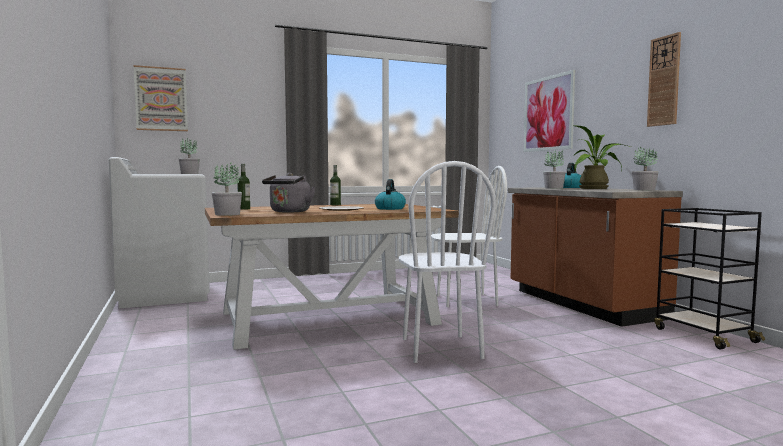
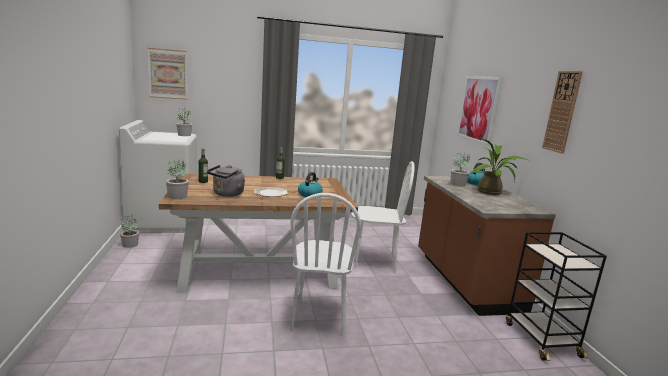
camera: 10 degrees right, 10 degrees up
(643, 189) = (525, 204): potted plant -> potted plant (130, 244)

